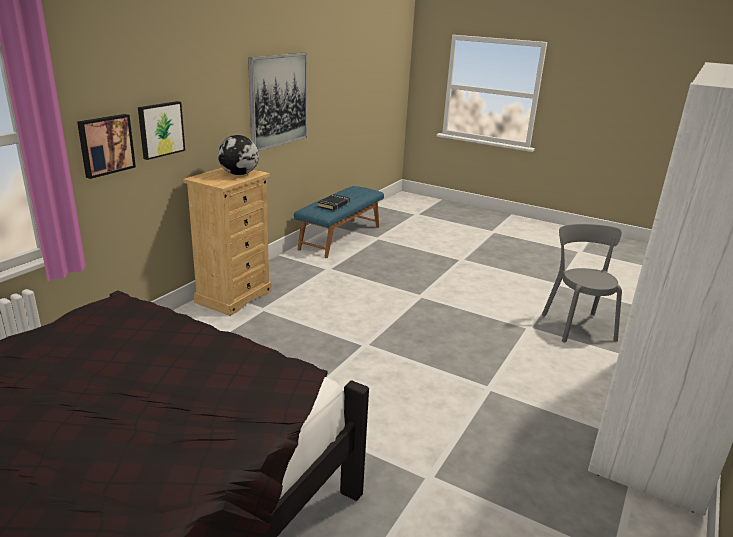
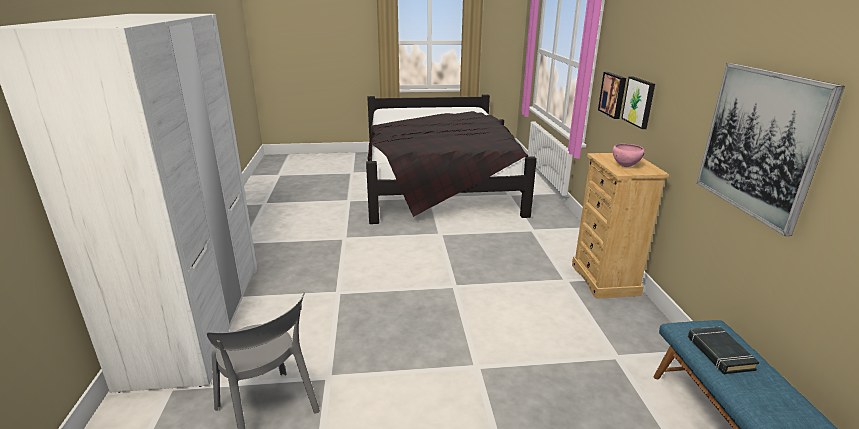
camera: 145 degrees right, 0 degrees up
(239, 174) = (625, 166): globe -> pink bowl

